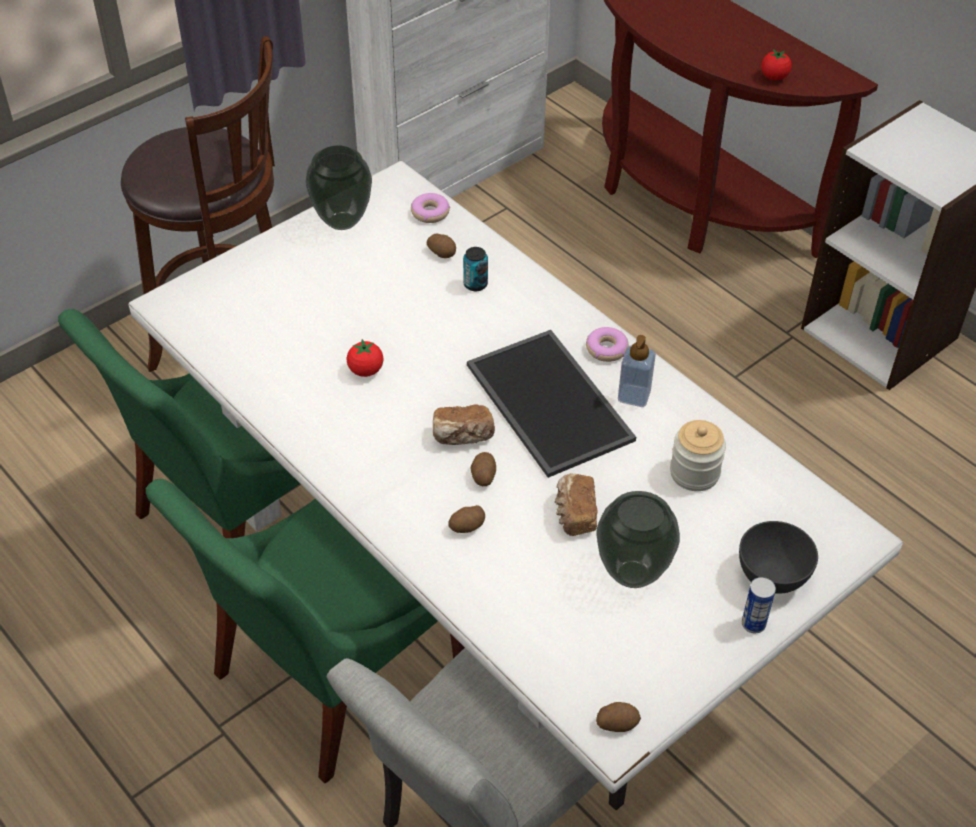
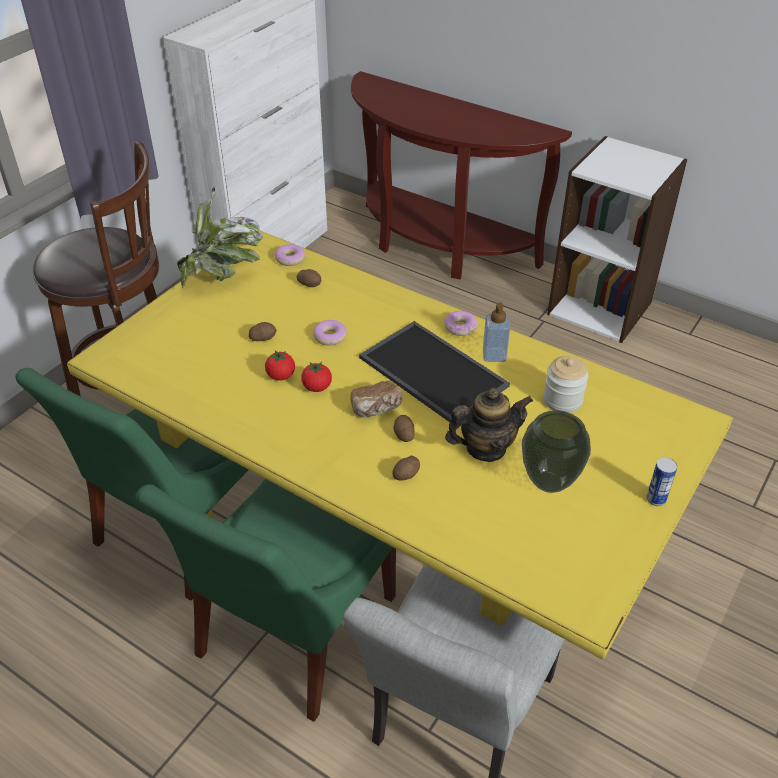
camera: 15 degrees left, 5 degrees down
(342, 221) = (223, 275): vase -> potted plant
(441, 330) = (330, 337): none -> donut
(475, 284) = (343, 301): can -> none
(482, 580) = (385, 532): white dining table -> yellow dining table
(574, 514) = (486, 448): bread -> teapot
(617, 723) = (588, 600): potato -> potato (263, 338)
(771, 576) = (652, 461): grey bowl -> none
(774, 77) = (501, 137): tomato -> tomato (317, 387)

